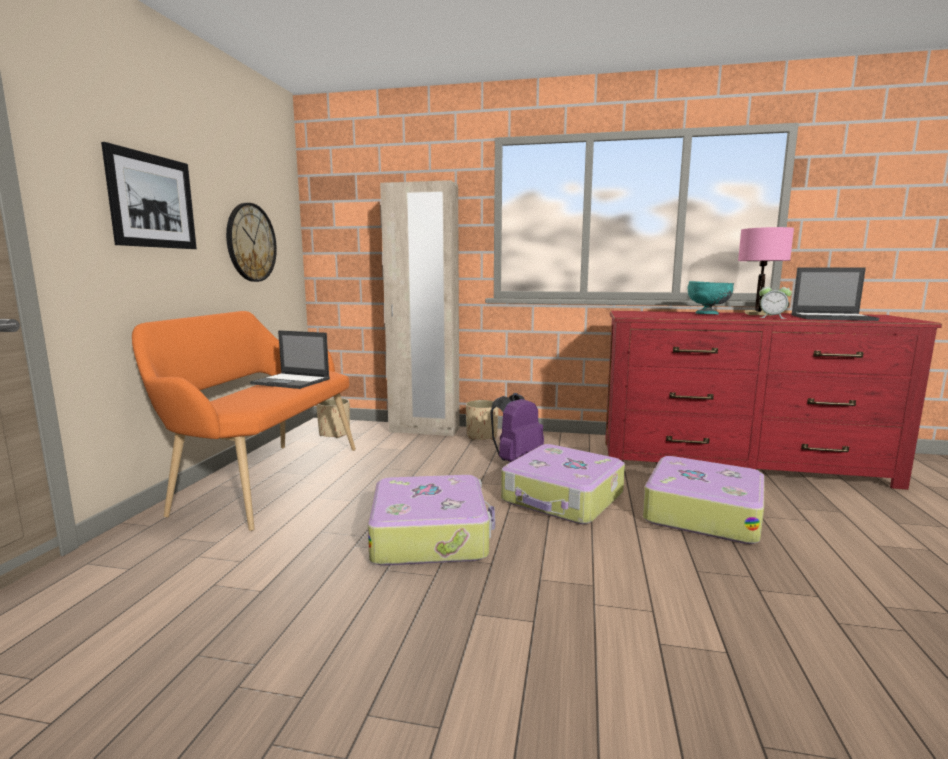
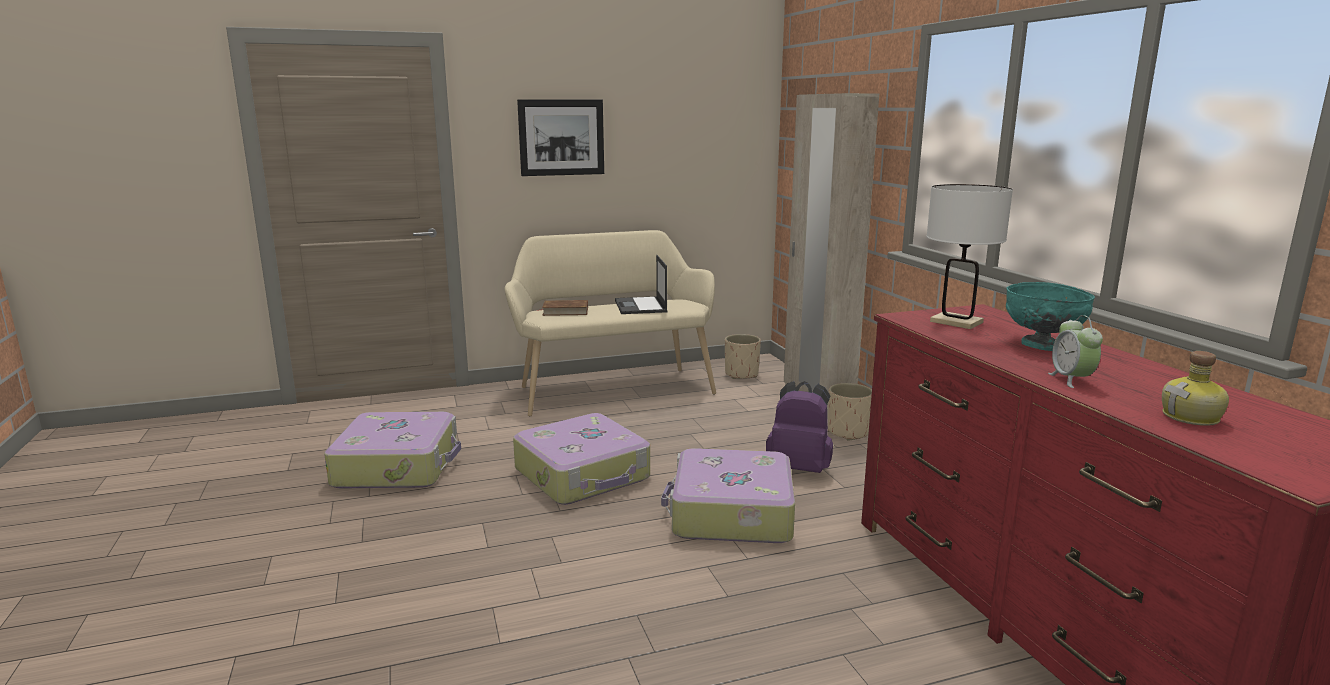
camera: 60 degrees right, 5 degrees up
(238, 400) = (565, 311): none -> brown book
(251, 242) = (684, 162): wall clock -> none
(264, 479) = (612, 388): orange bench -> beige bench
(648, 314) = (956, 322): none -> white table lamp
(702, 513) = (797, 605): suitcase -> suitcase (398, 465)
(757, 314) = (1134, 371): pink table lamp -> none
(833, 317) = (1192, 418): laptop -> bottle

